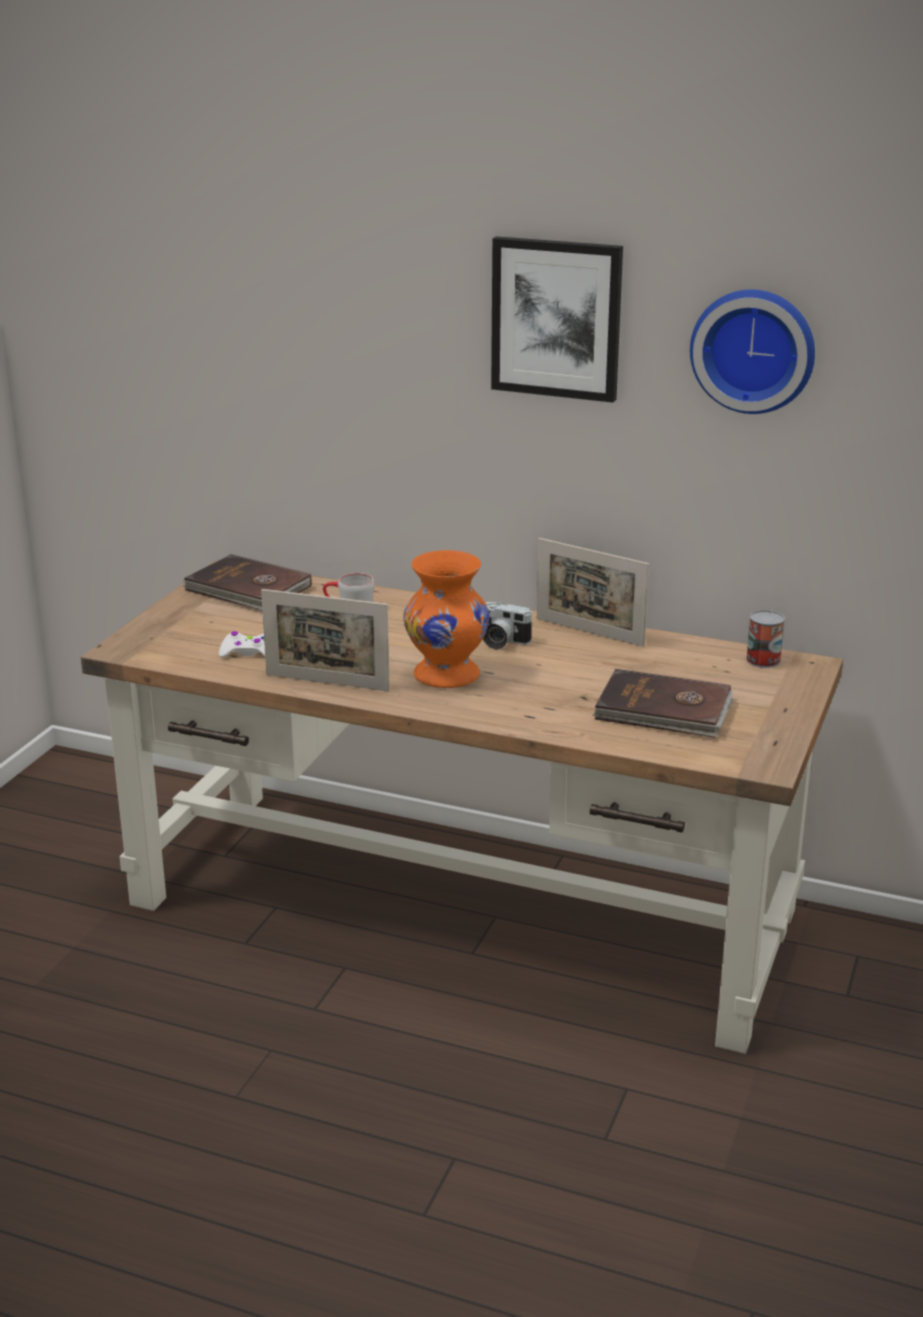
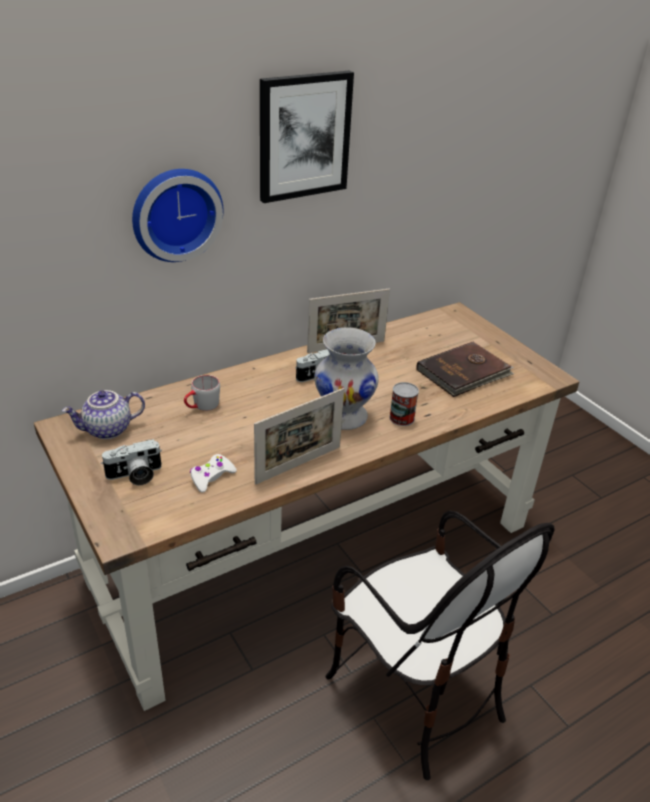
camera: 55 degrees left, 10 degrees up
(203, 624) = (135, 475): none -> camera
(248, 589) = (107, 430): brown book -> teapot
(336, 1066) = (414, 692): none -> chair
(445, 675) = (342, 417): orange vase -> white vase
(754, 349) = (423, 129): wall clock -> wall clock (175, 213)
(763, 660) = (438, 320): can -> can (401, 418)

